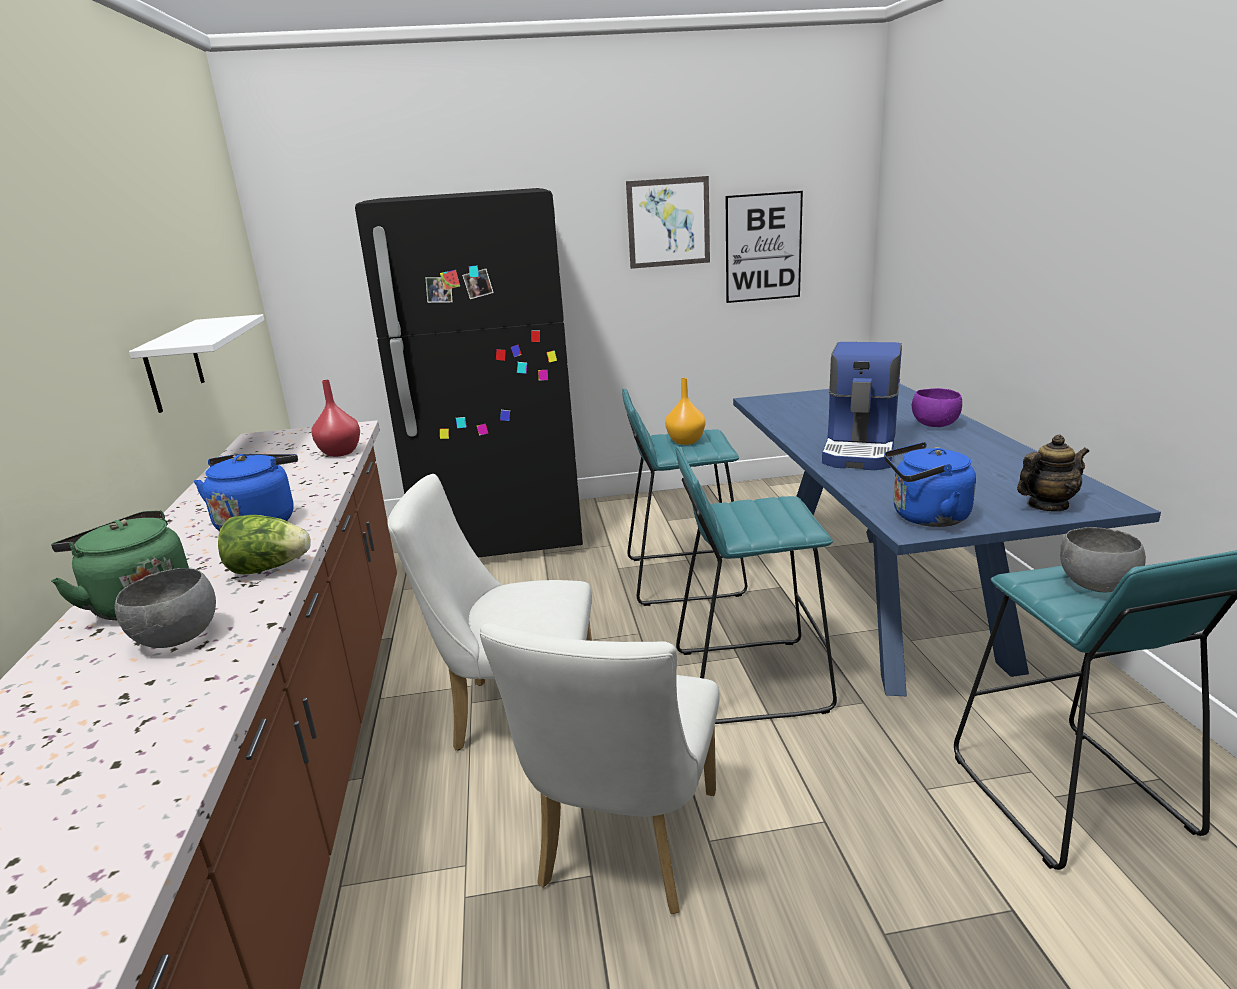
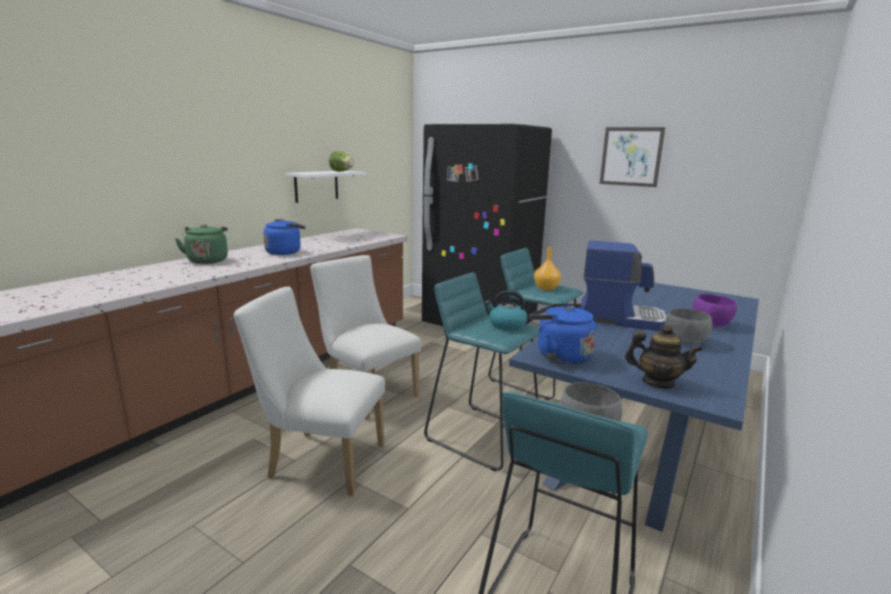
camera: 40 degrees right, 5 degrees down
(177, 639) = (189, 271): grey bowl -> grey bowl (684, 342)
(269, 568) = (252, 264): lettuce -> lettuce (342, 171)
(341, 452) = (364, 241): red vase -> none
(624, 848) = (319, 460): white chair -> white chair turned 45 degrees clockwise
(763, 247) = (701, 182): picture -> none
(766, 507) = (506, 325): none -> kettle
(861, 450) = (619, 318): coffee machine -> coffee machine turned 135 degrees counterclockwise

